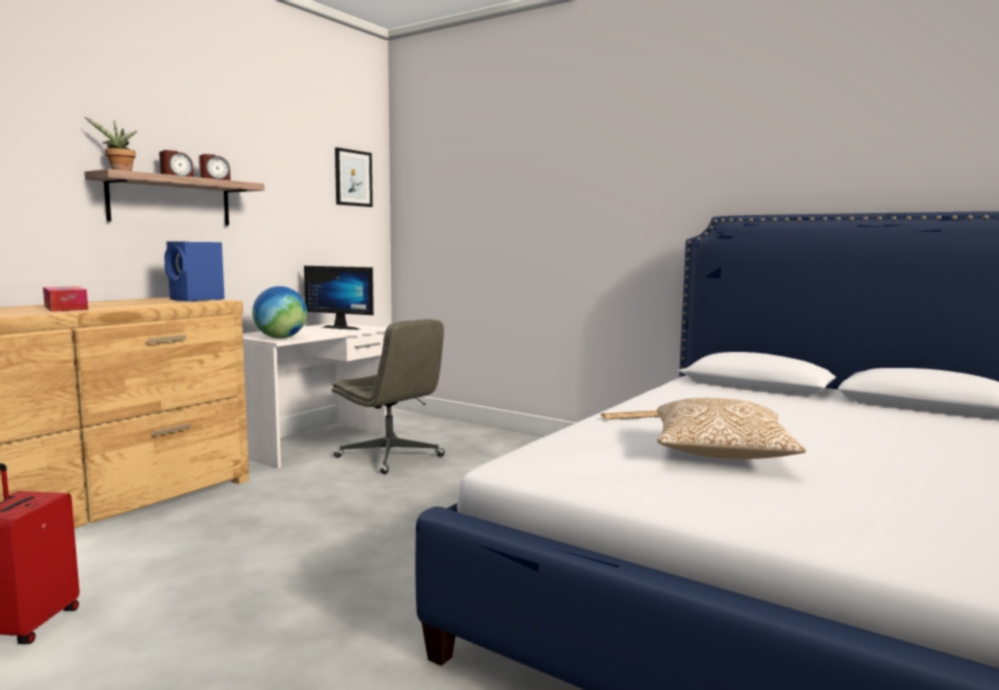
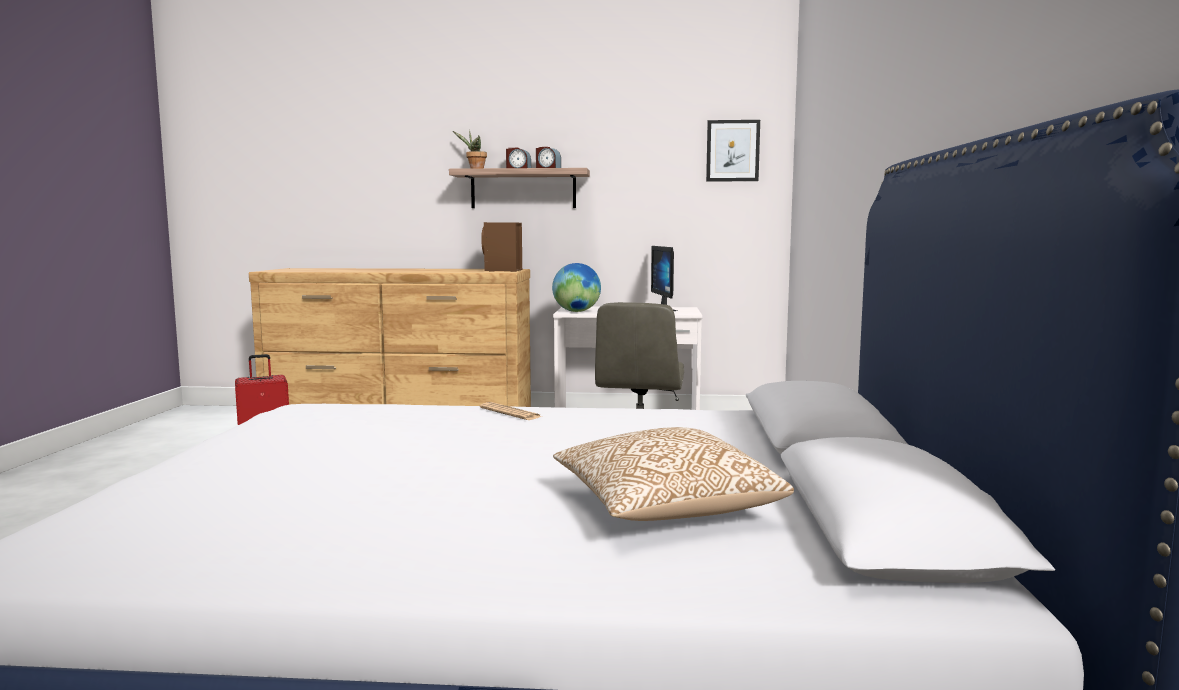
camera: 60 degrees right, 0 degrees up
(66, 308) = (404, 270): tissue box -> none
(197, 299) = (502, 271): blue speaker -> brown speaker
(720, 454) = (382, 444): pillow -> pillow (663, 508)

